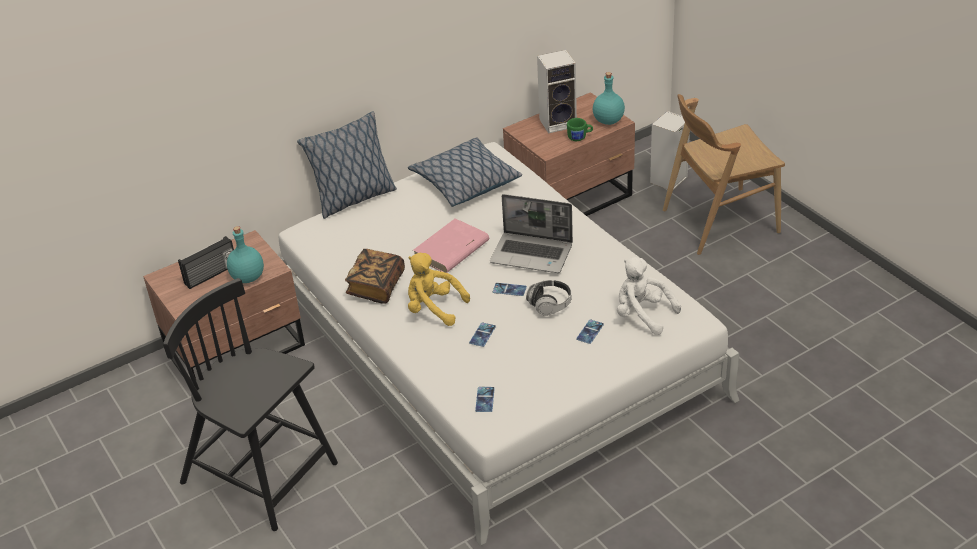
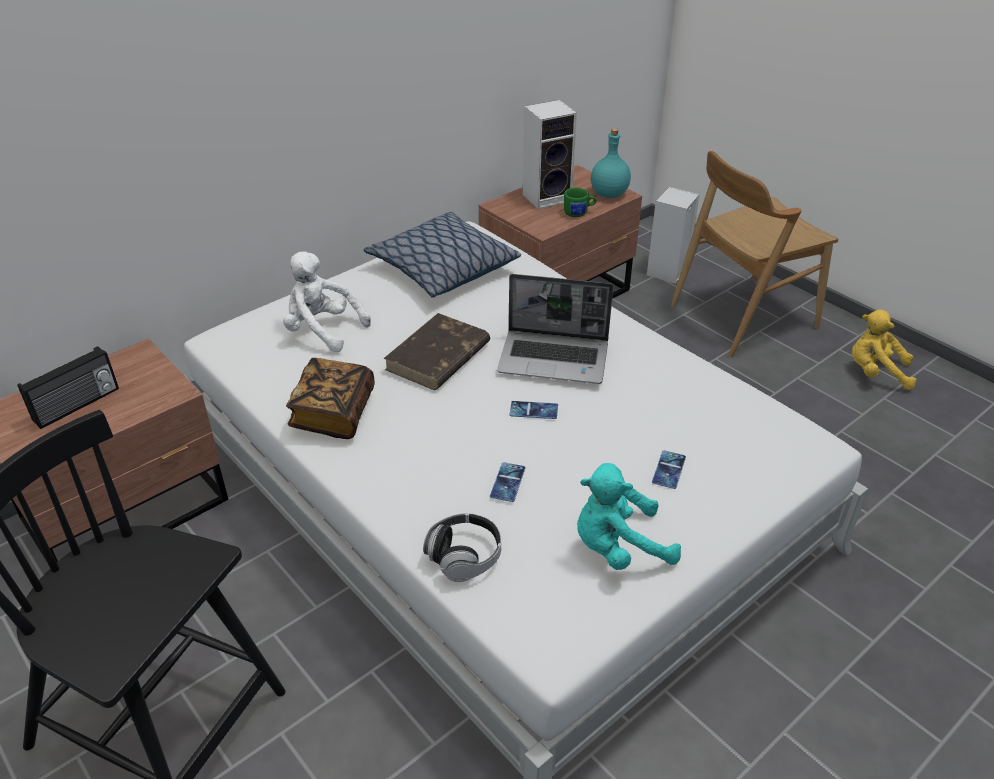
camera: 10 degrees left, 0 degrees up
(247, 277) = (134, 408): turquoise bottle -> none
(353, 199) = (290, 293): pillow -> none
(433, 308) = (425, 443): yellow plush toy -> yellow plush toy (875, 373)
(451, 250) = (437, 357): pink book -> brown book
(485, 399) = (533, 595): phone -> none
(543, 376) = (618, 547): none -> turquoise plush toy
(550, 304) = (598, 430): headphones -> headphones (464, 557)
(642, 315) = (737, 440): white plush toy -> white plush toy (322, 330)

